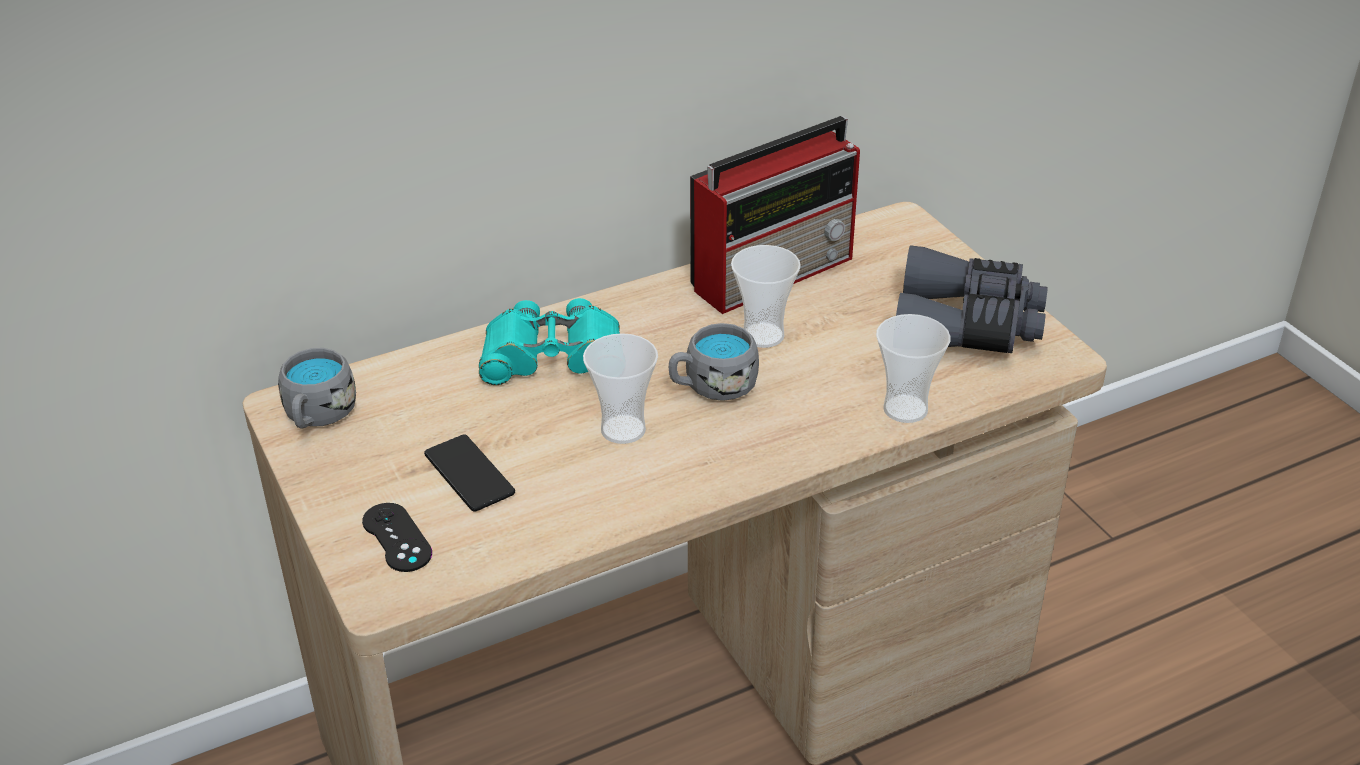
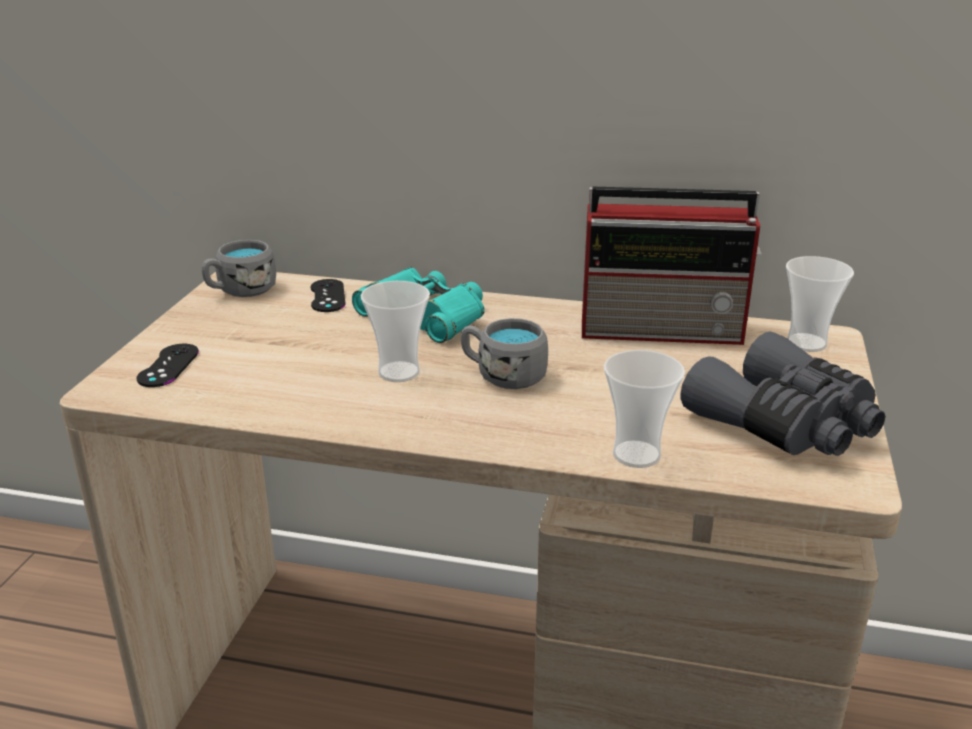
camera: 40 degrees right, 10 degrees down
(422, 378) = (327, 296): none -> black game controller
(469, 474) = (265, 353): phone -> none
(763, 335) = (592, 362): cup -> cup (806, 343)

